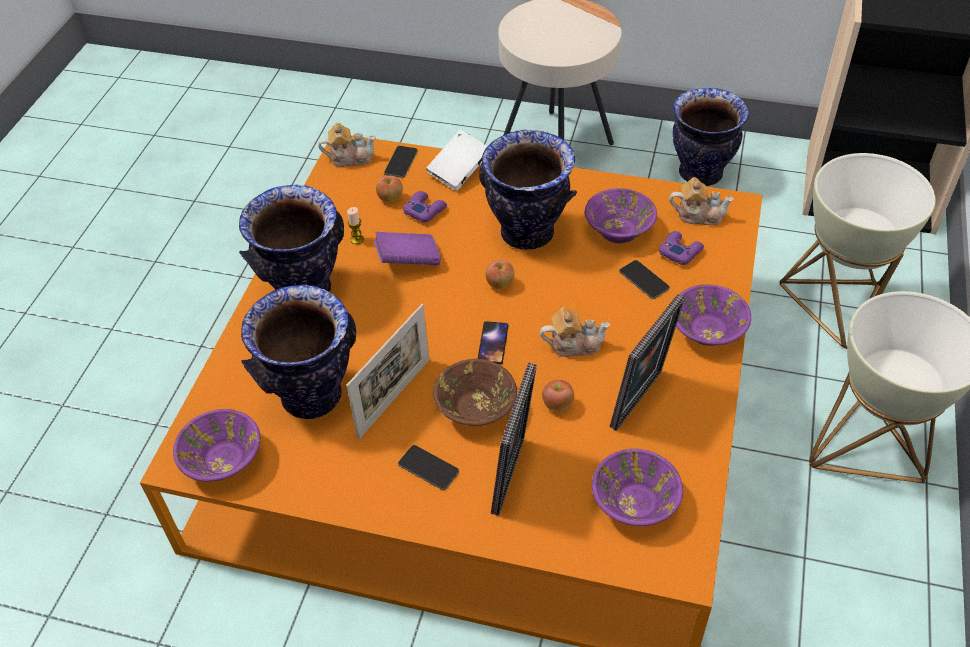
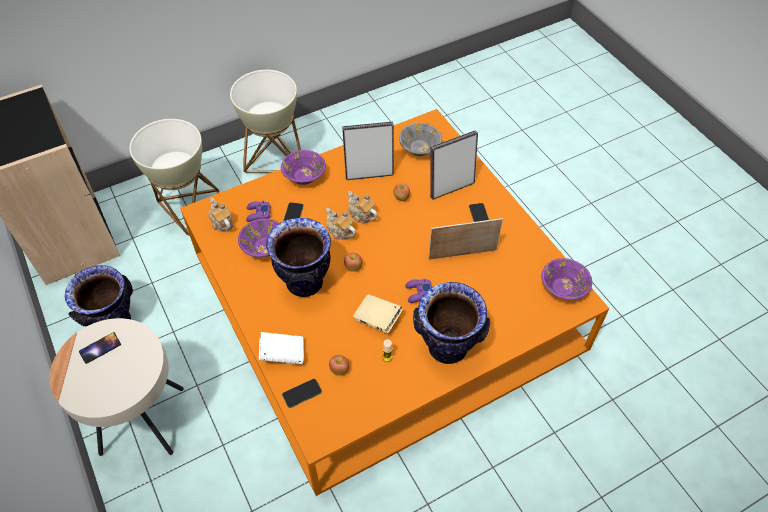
camera: 135 degrees left, 5 degrees up
(312, 397) = (497, 284): vase -> none
(350, 158) = (324, 427): teapot -> teapot (340, 231)
(408, 261) = (377, 319): purple book -> beige book
(425, 210) = (332, 344): purple game controller -> purple game controller (418, 293)
(476, 408) = (434, 222): brown bowl -> none
(493, 343) = (392, 243): phone -> phone (100, 348)
(634, 502) = (419, 148): purple bowl -> grey bowl

